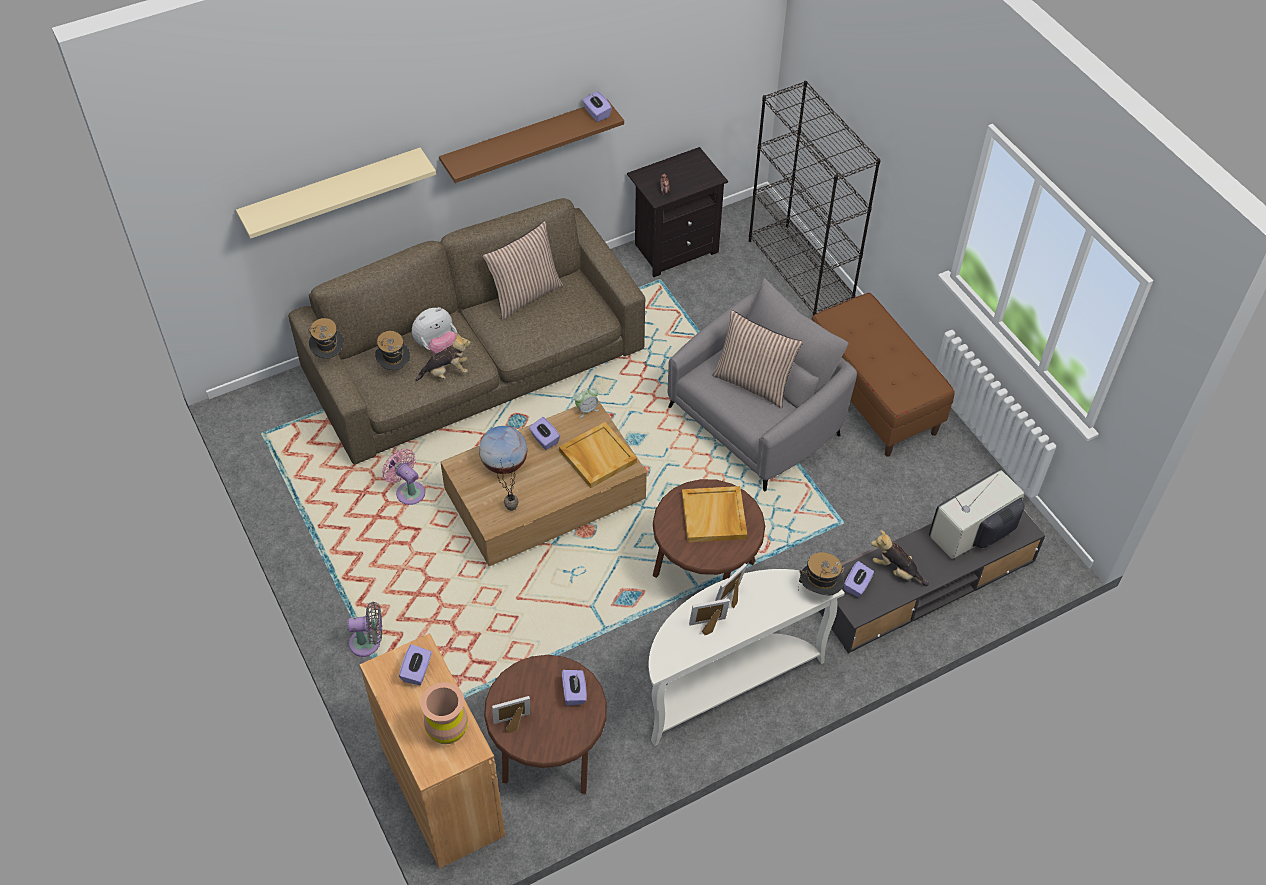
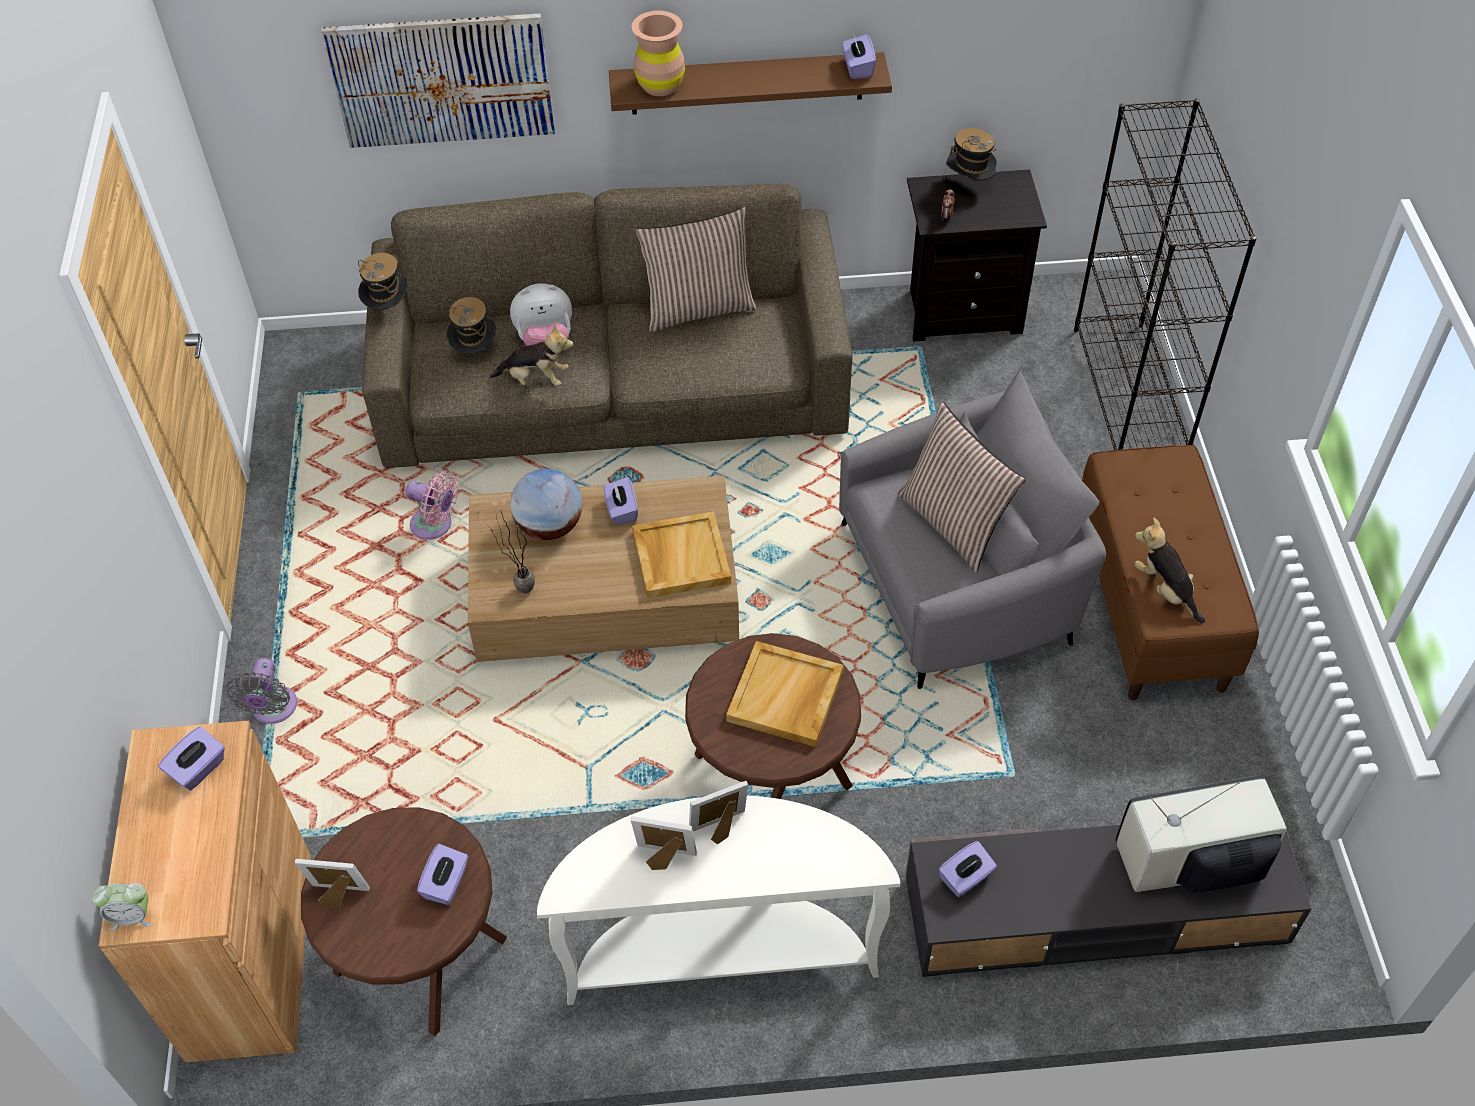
camera: 25 degrees right, 0 degrees up
(332, 192) = (442, 80): beige shelf -> picture
(368, 643) = (273, 710): grey fan -> grey fan turned 75 degrees clockwise
(408, 491) = (435, 526): pink fan -> pink fan turned 135 degrees clockwise
(447, 729) = (187, 870): brown vase -> brown vase (660, 85)
(586, 409) = (701, 487): alarm clock -> alarm clock (132, 916)
(819, 590) = (862, 865): hat -> hat (968, 185)
(896, 570) = (1038, 877): plush toy -> plush toy (1165, 589)

